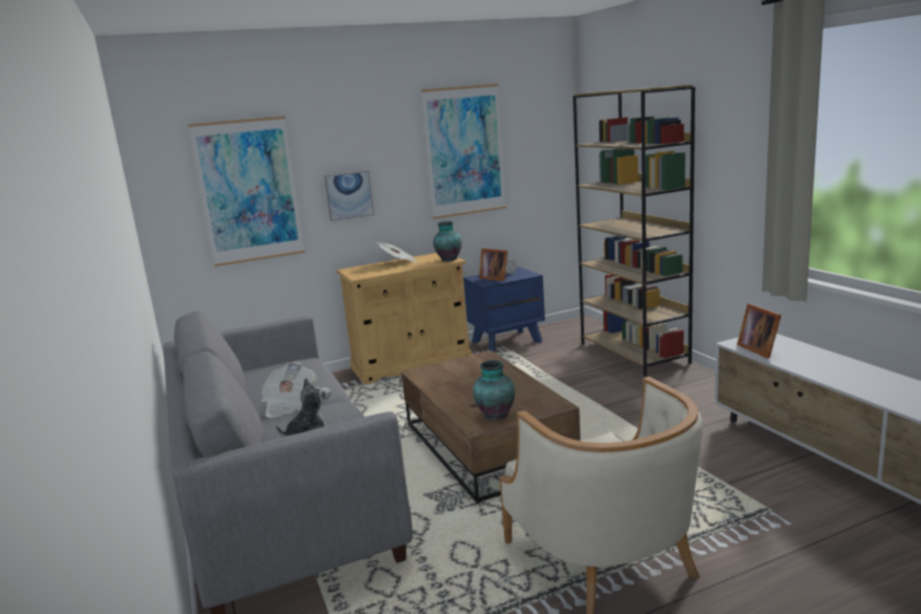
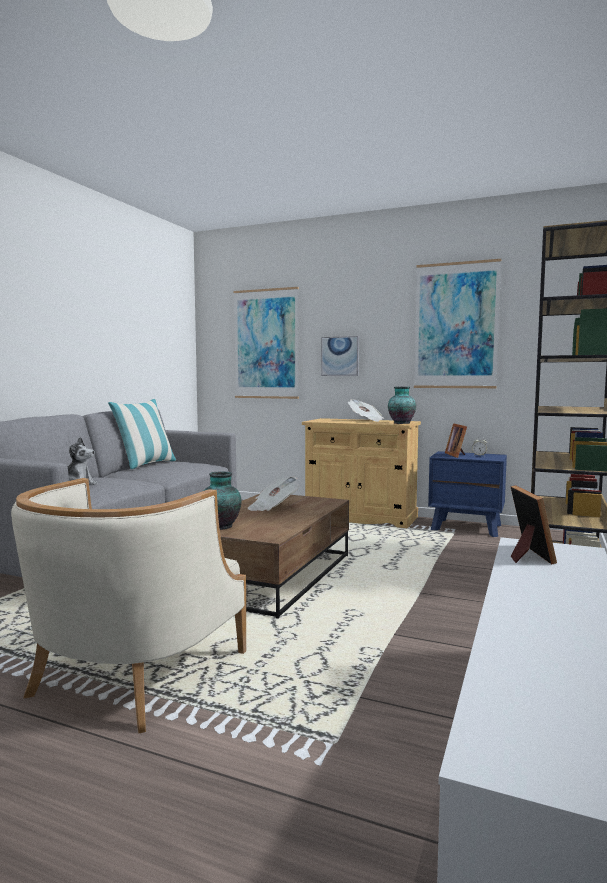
camera: 45 degrees right, 10 degrees down
(247, 387) = (146, 465): none -> pillow
(288, 405) = (126, 474): newspaper -> newspaper (273, 508)
(759, 349) = (526, 555): picture frame -> picture frame turned 150 degrees clockwise

